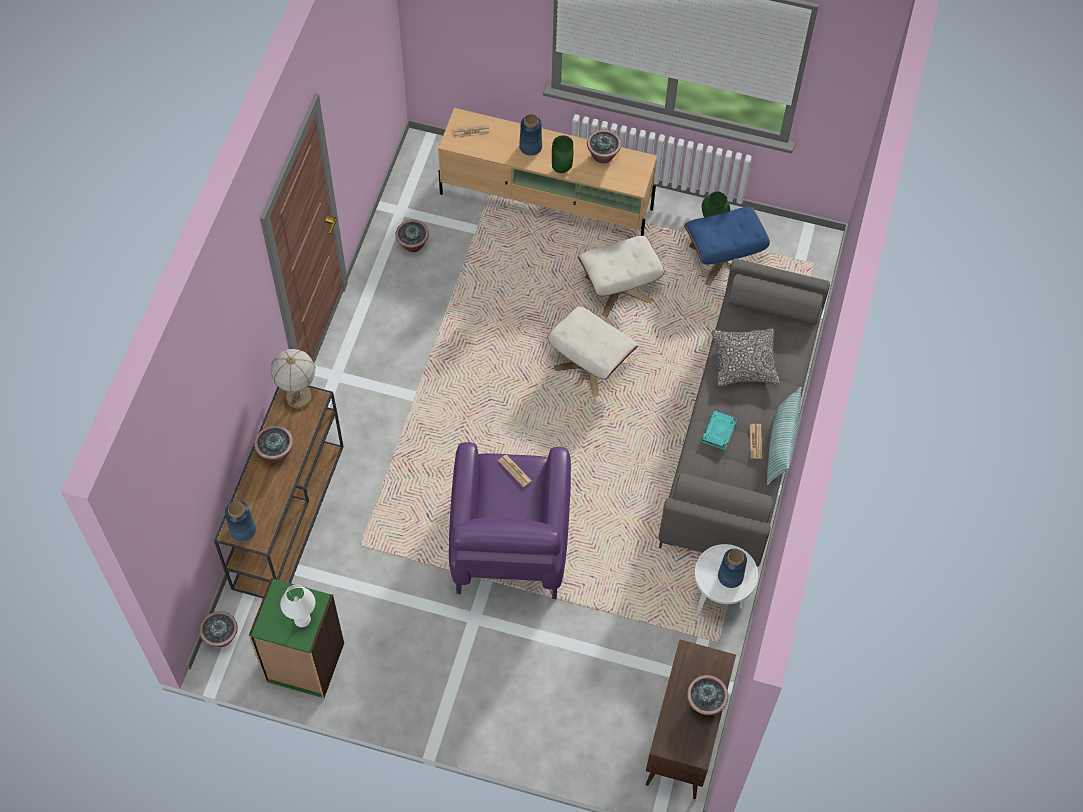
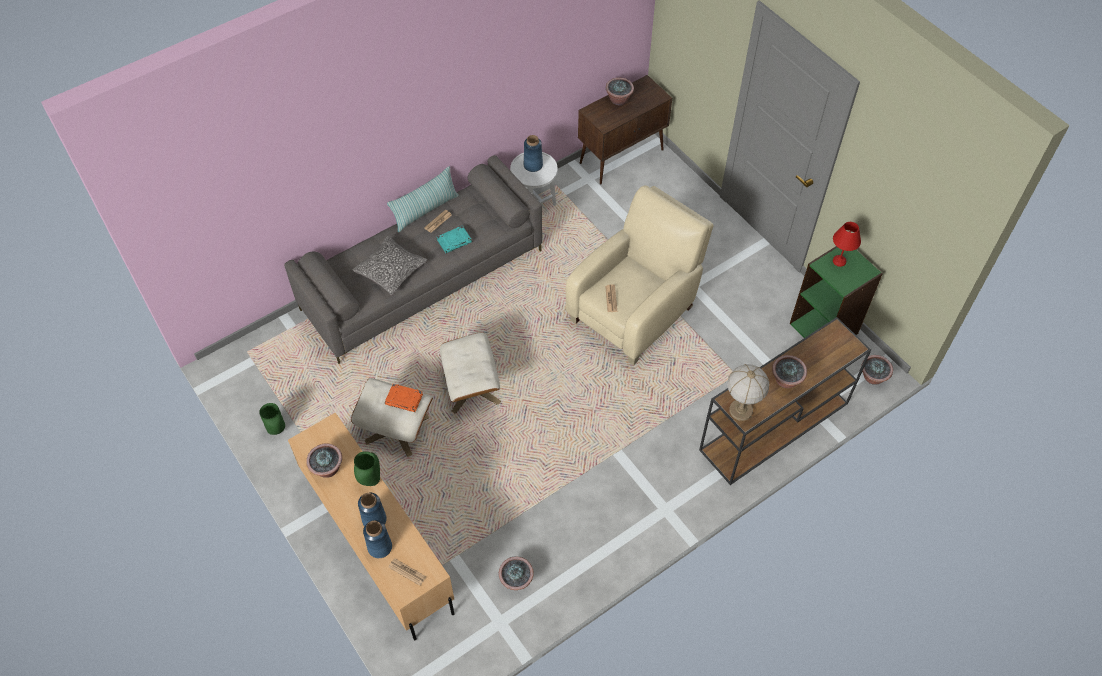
camera: 140 degrees left, 5 degrees down
(242, 530) = (845, 343): blue vase -> blue vase (380, 547)
(303, 619) = (838, 261): white table lamp -> red table lamp
(509, 547) = (635, 310): purple armchair -> beige armchair
(613, 268) = (404, 399): none -> orange book
(722, 259) = (302, 399): blue ottoman -> none

